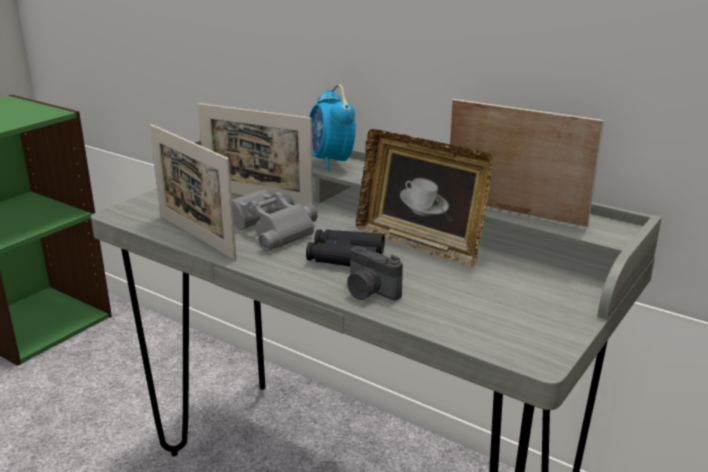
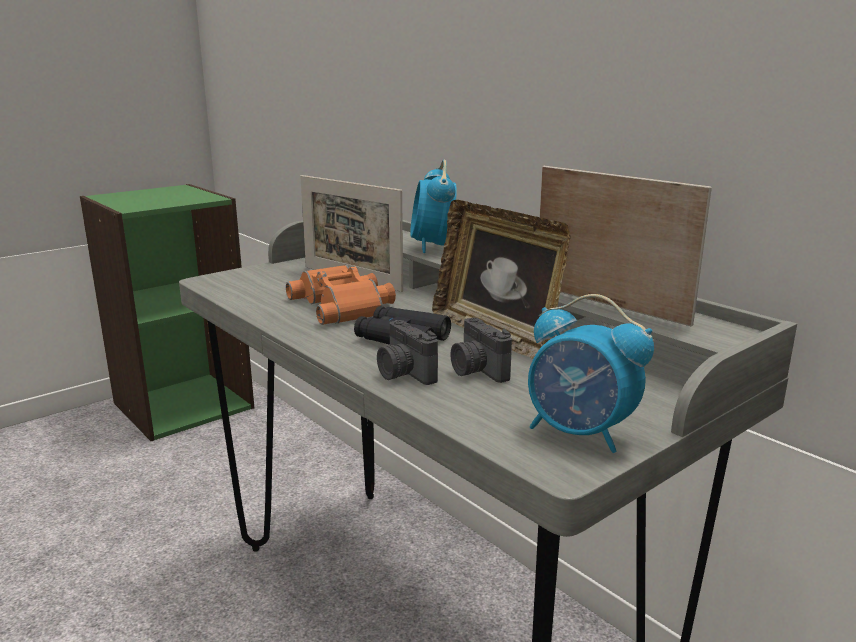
camera: 15 degrees right, 5 degrees down
(196, 236) = (262, 305): picture frame -> none
(271, 227) = (345, 305): grey binoculars -> orange binoculars
(426, 281) = (476, 370): none -> camera
(536, 328) = (580, 433): none -> alarm clock

